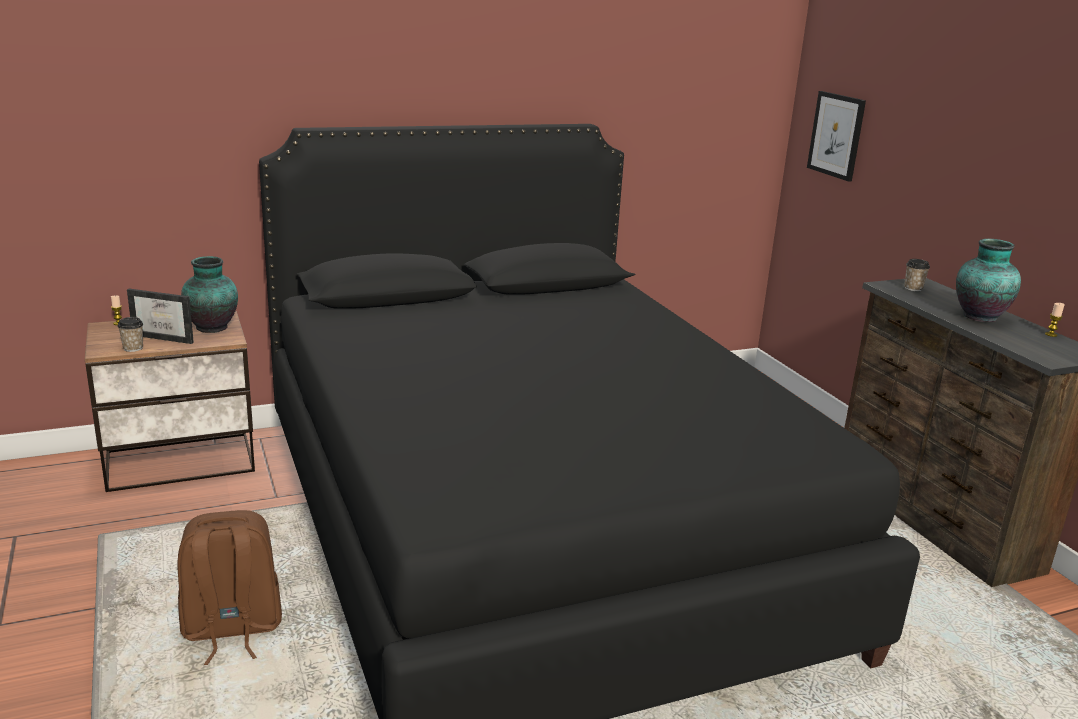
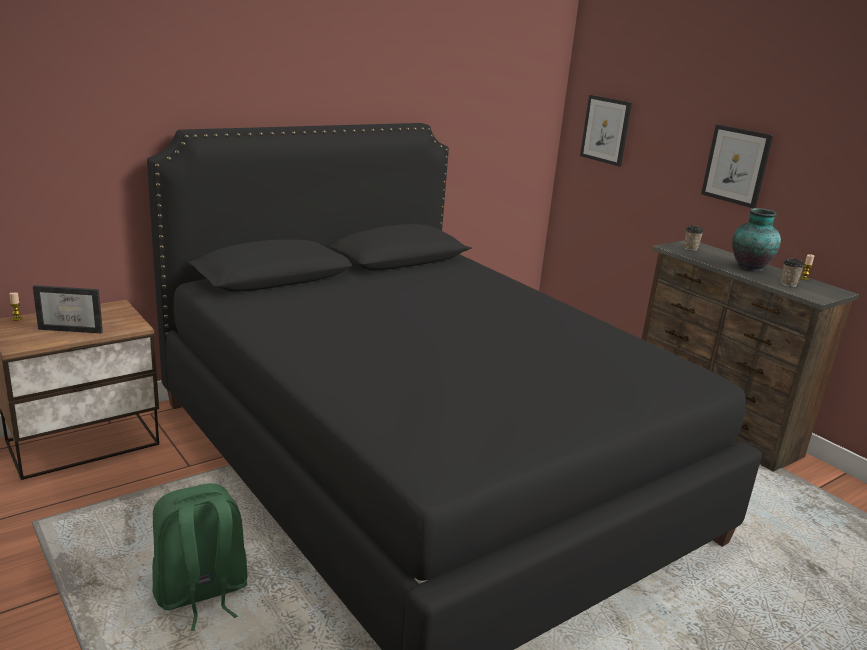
camera: 15 degrees left, 0 degrees up
(133, 348) = (46, 342): cup -> cup (788, 284)
(213, 328) = (114, 317): vase -> none
(231, 630) = (201, 594): brown backpack -> green backpack
(981, 183) = (736, 165): none -> picture

